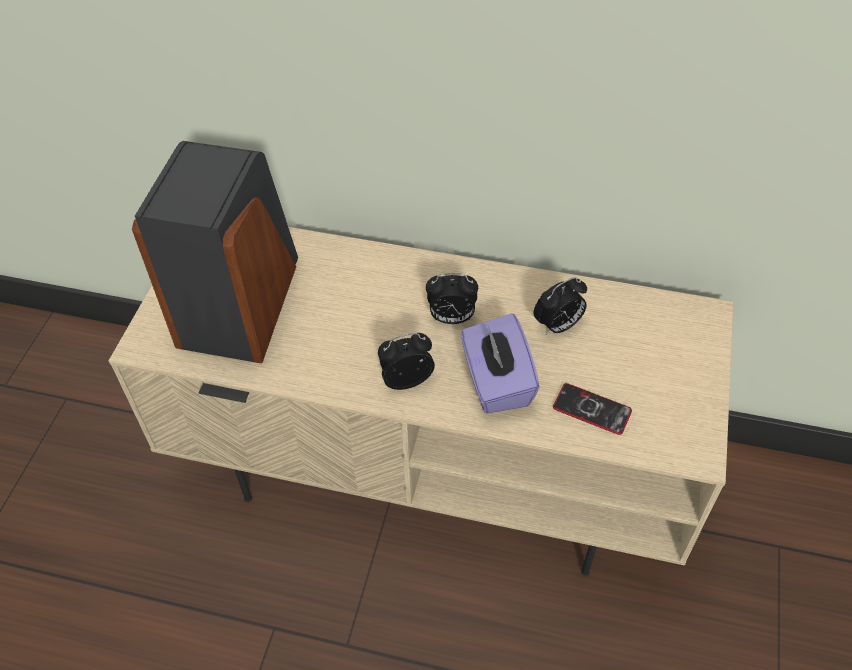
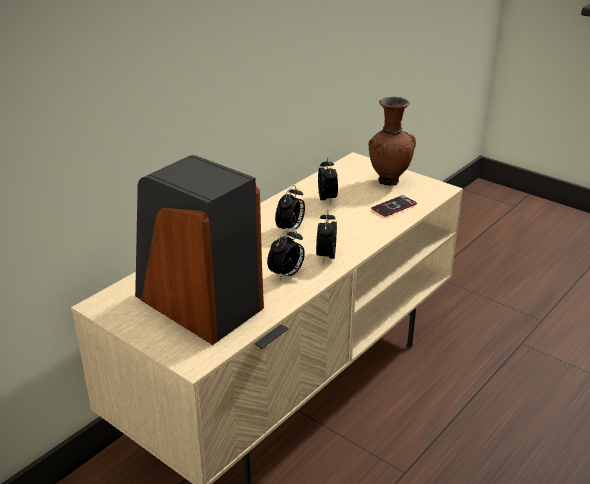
camera: 65 degrees left, 20 degrees down
(342, 356) = (286, 274): none -> alarm clock
(496, 382) = (352, 228): purple tissue box -> none
(669, 377) = (388, 181): none -> brown vase

